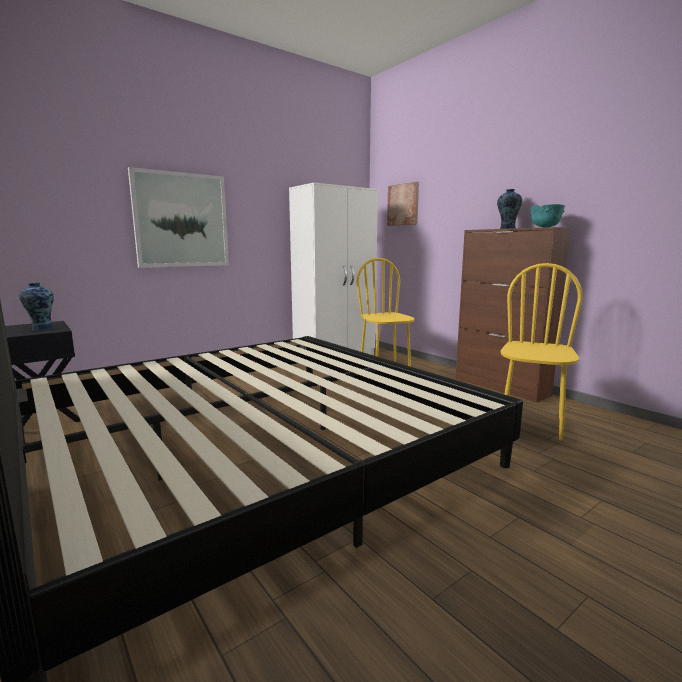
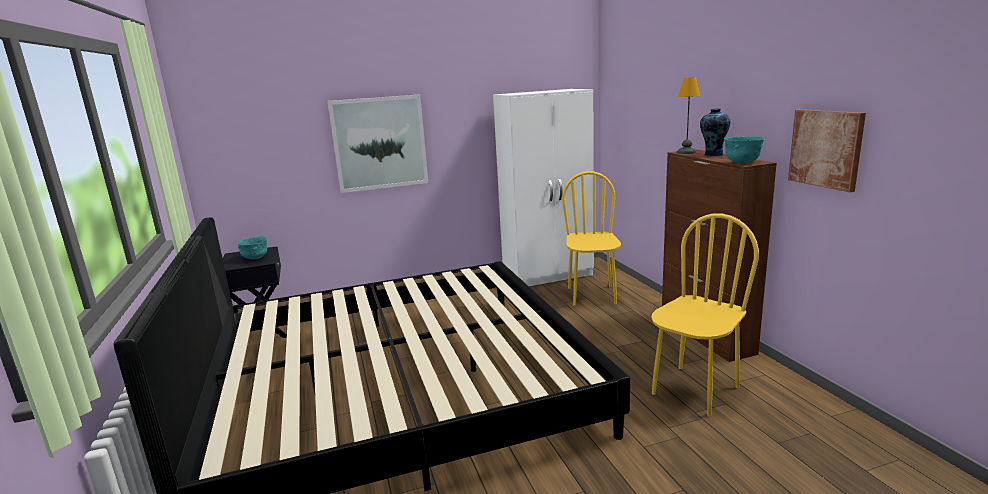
camera: 20 degrees right, 5 degrees up
(41, 328) = (255, 258): vase -> turquoise bowl
(403, 204) = (627, 103): picture -> picture (826, 148)
(480, 229) = (685, 152): none -> table lamp

